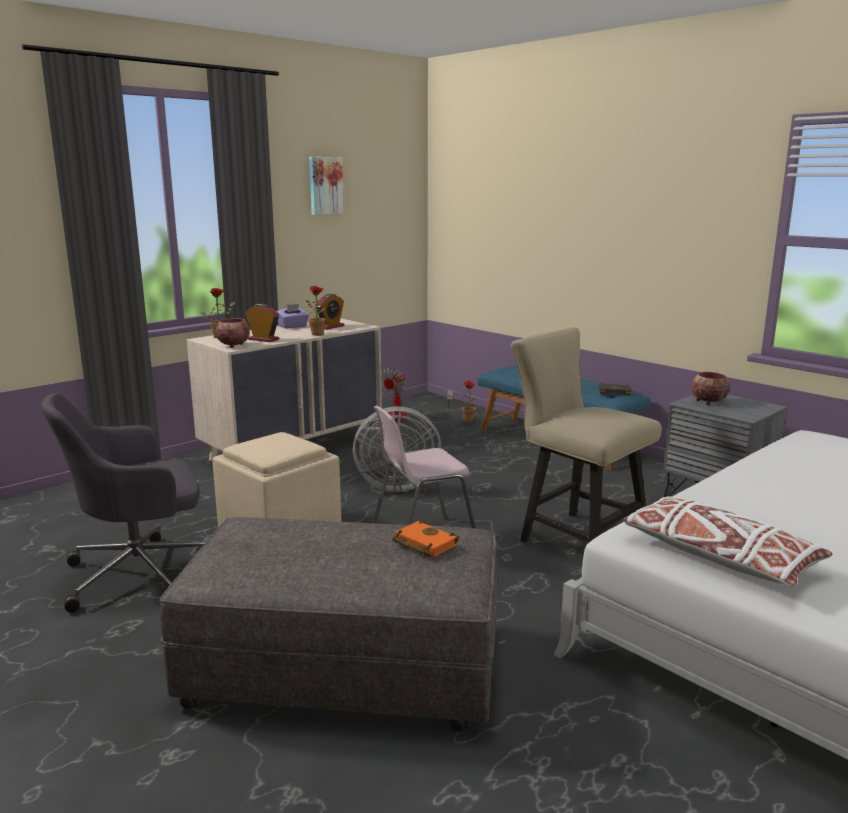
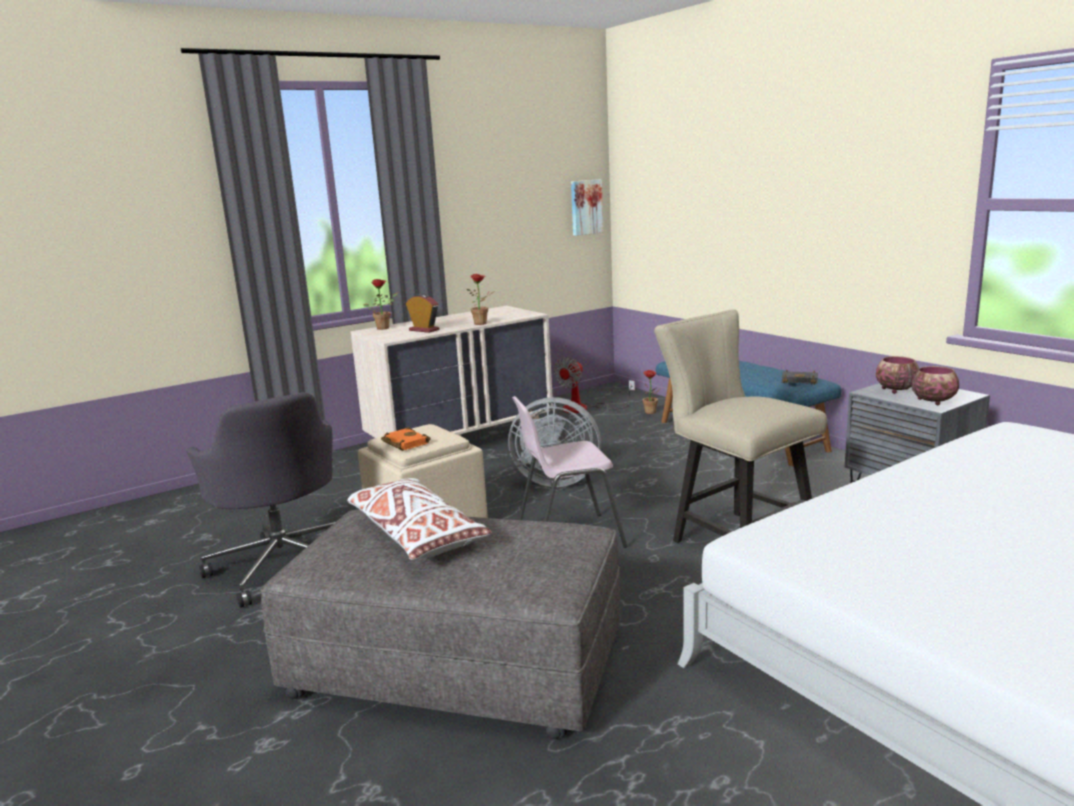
camera: 10 degrees right, 0 degrees up
(141, 573) = (283, 564): grey office chair -> grey office chair turned 105 degrees counterclockwise
(234, 345) = (392, 337): bowl -> bowl (933, 401)
(293, 326) = (459, 316): purple tissue box -> none
(325, 186) = (495, 170): picture -> picture (585, 207)
(330, 327) = (497, 315): alarm clock -> none
(422, 544) = (531, 541): orange book -> orange book (403, 443)
(718, 556) = (849, 562): white pillow -> white pillow (416, 534)

